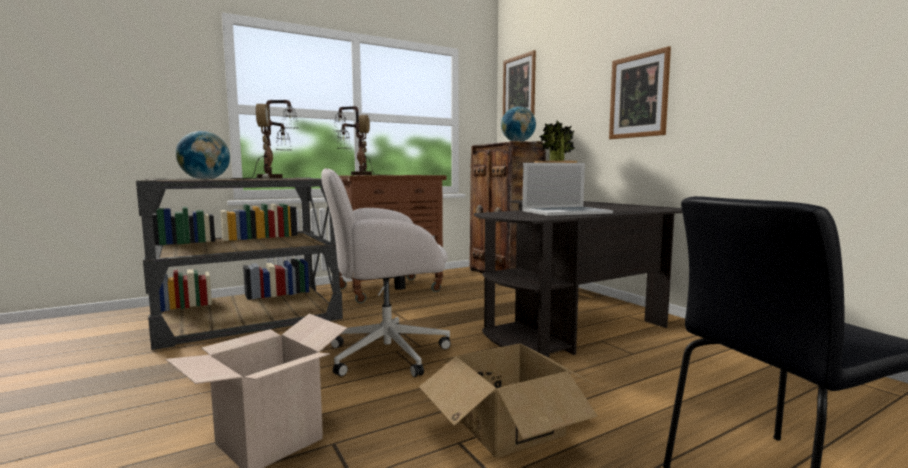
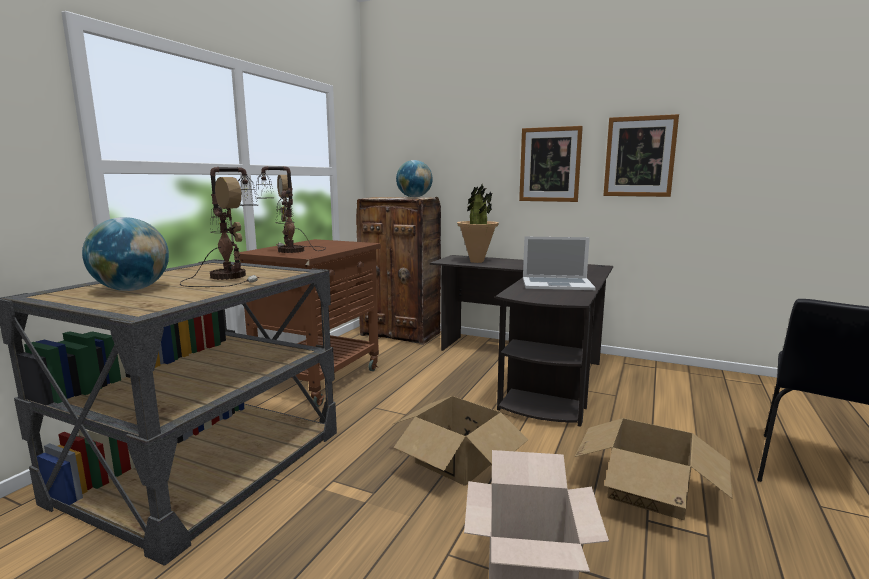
camera: 35 degrees left, 5 degrees up
(387, 354) = (457, 459): white office chair -> cardboard box
(519, 87) = (398, 135): picture -> picture (639, 156)
(565, 212) = (557, 284): laptop -> laptop turned 60 degrees clockwise

